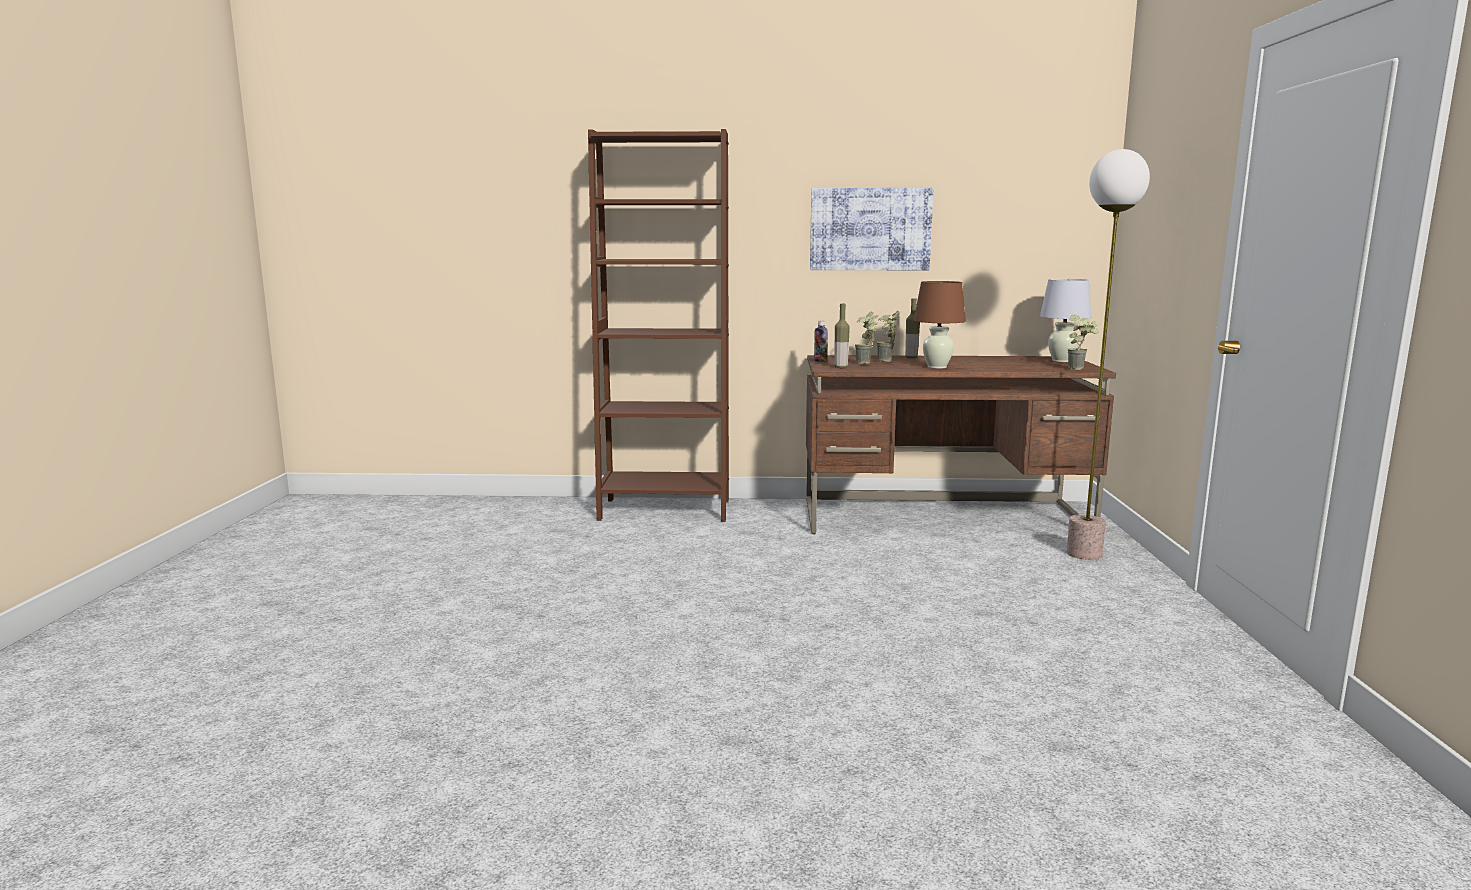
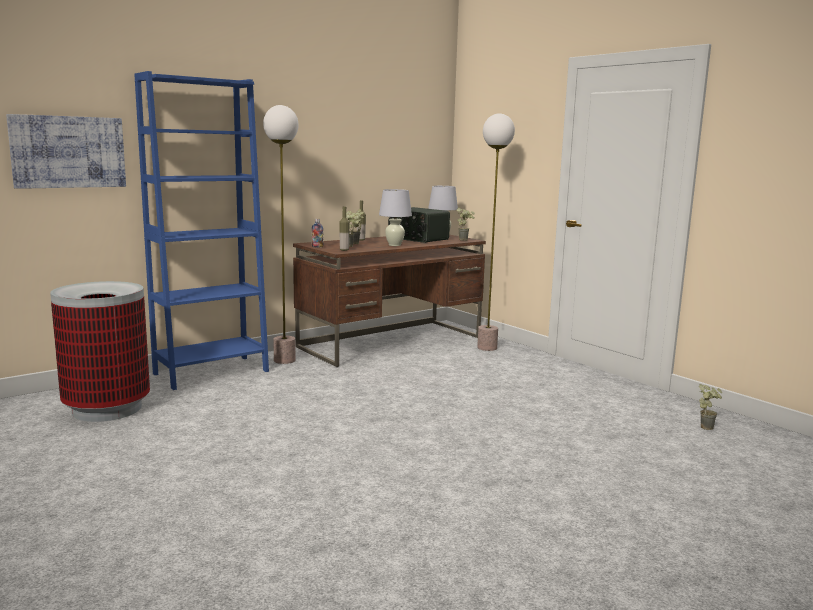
camera: 40 degrees left, 0 degrees up
(509, 525) = (107, 409): none -> trash can
(665, 510) = (211, 372): brown bookcase -> blue bookcase
(766, 512) = (284, 360): none -> floor lamp
(870, 229) = (328, 153): picture -> picture (68, 152)
(936, 367) = (394, 245): brown table lamp -> white table lamp
(1005, 362) = (417, 238): none -> radio
(1313, 801) = (707, 426): none -> potted plant

